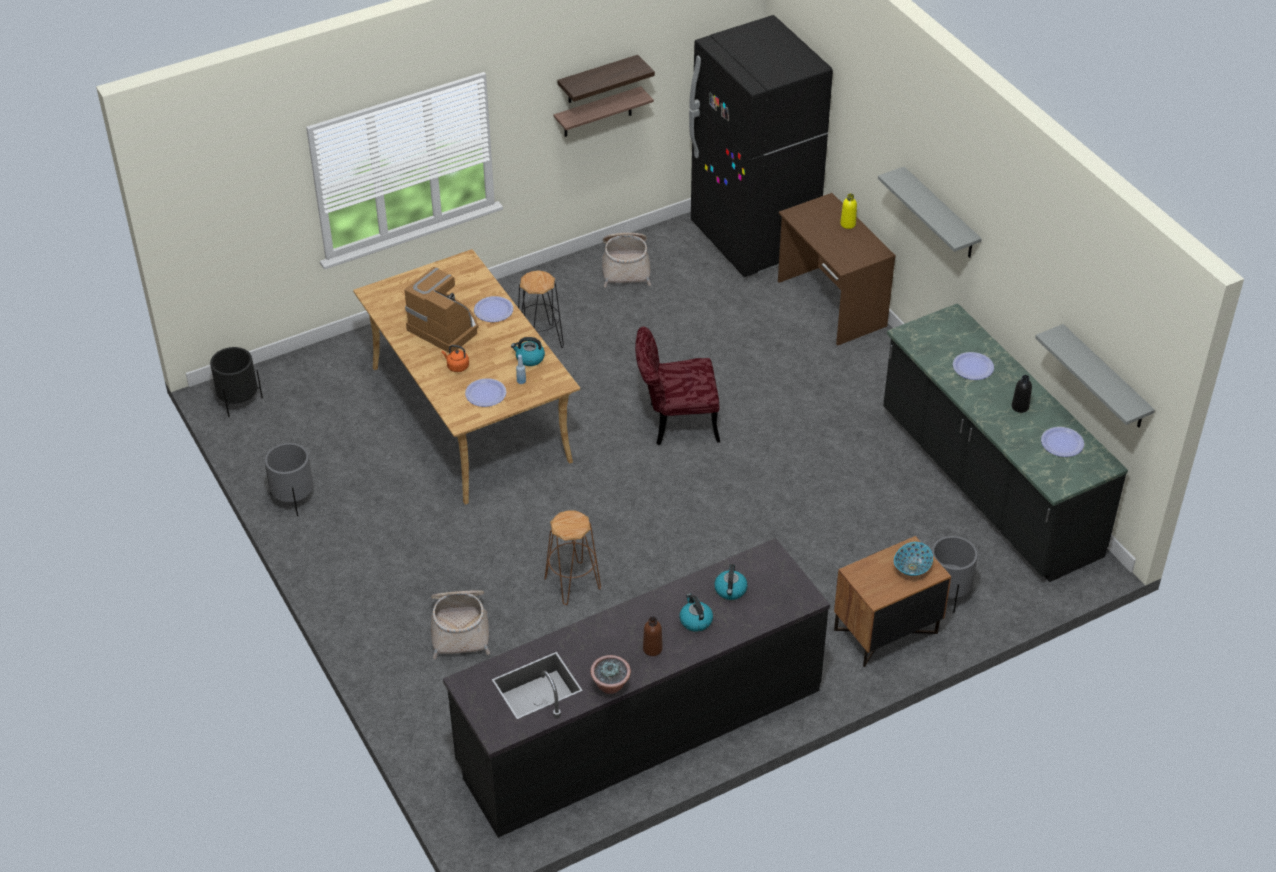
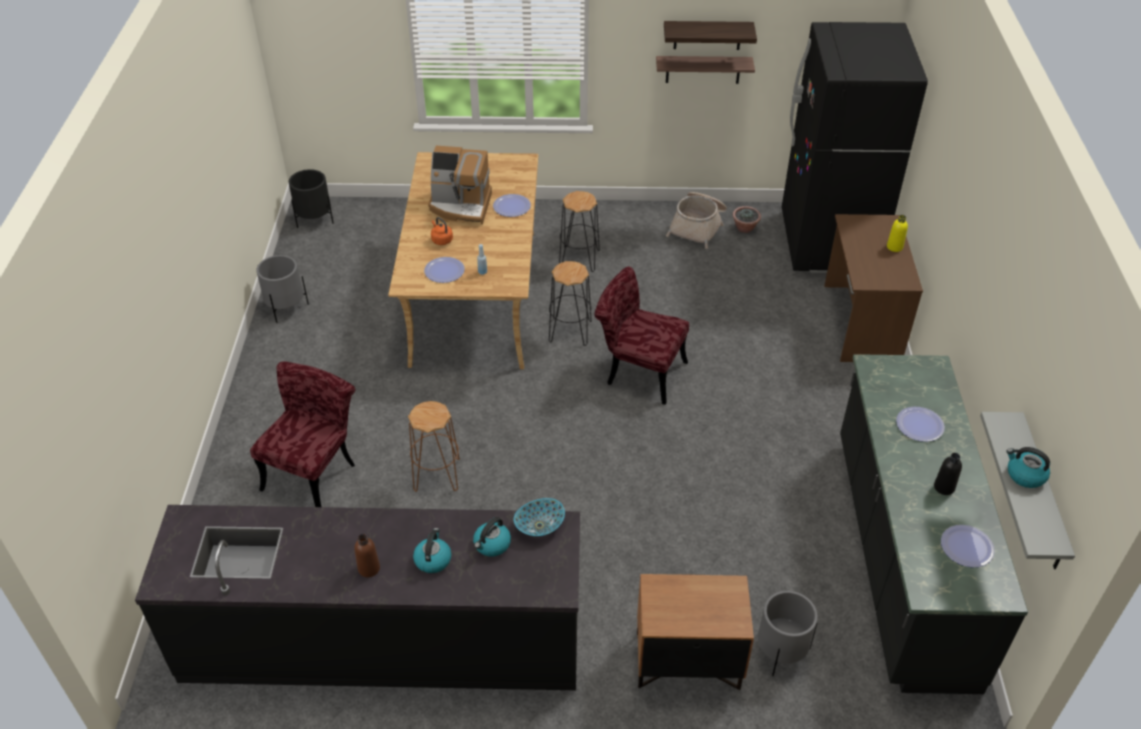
camera: 30 degrees right, 0 degrees up
(445, 327) = (461, 206): coffee machine -> coffee machine turned 120 degrees clockwise
(460, 627) = (315, 470): basket -> red chair
(529, 358) = (506, 256): kettle -> kettle (1024, 475)
(587, 412) = (570, 332): none -> black stool
(611, 686) = (298, 587): potted plant -> potted plant (745, 228)
(912, 567) = (718, 609): bowl -> bowl (540, 526)
(940, 214) = (963, 254): grey shelf -> none

